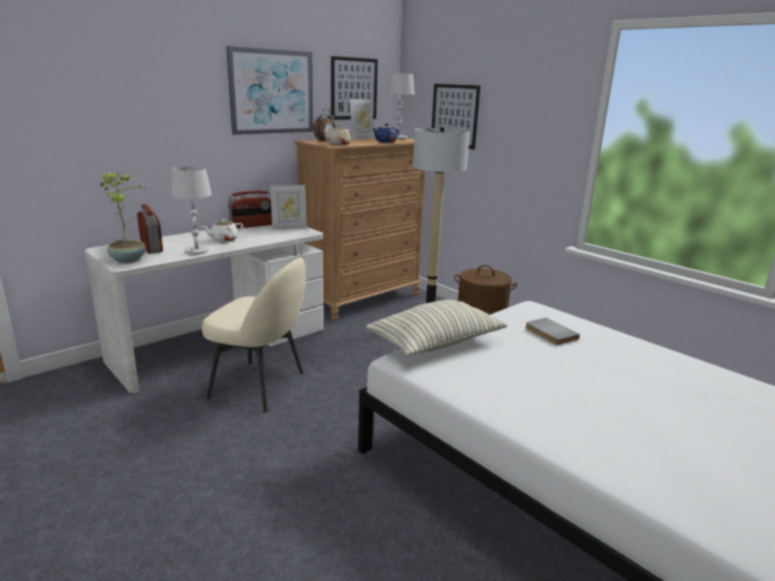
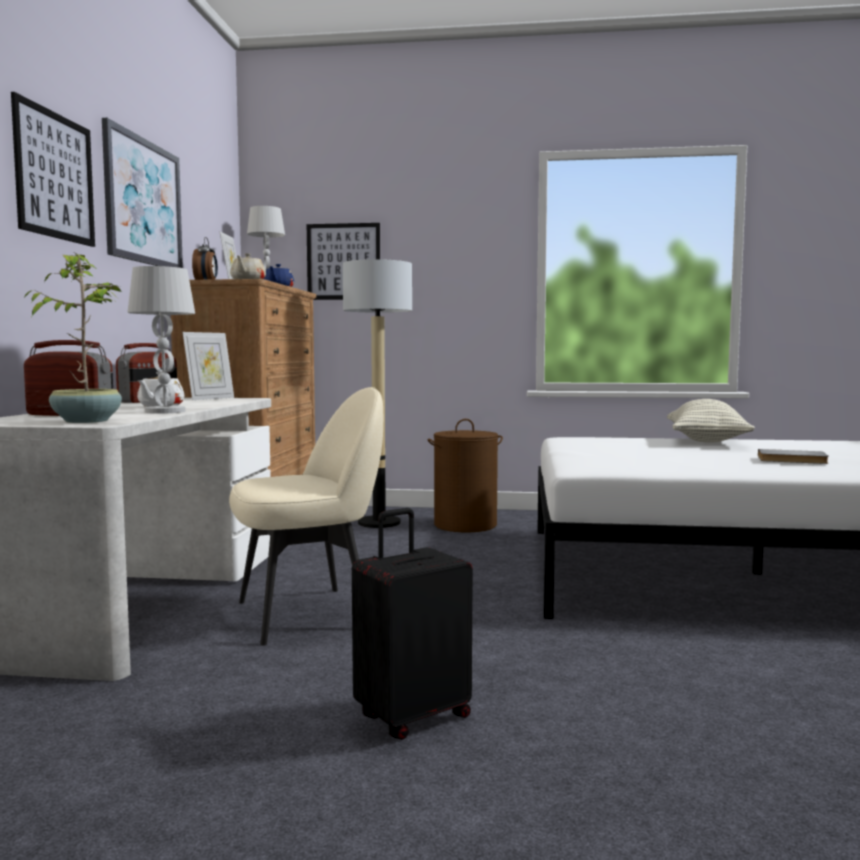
camera: 40 degrees left, 15 degrees down
(174, 481) = (412, 716): none -> black suitcase
(354, 89) = (209, 222): picture -> picture (55, 176)
(436, 343) = (572, 460): pillow -> pillow (705, 441)
(549, 333) = (629, 443): grey book -> grey book (792, 460)

